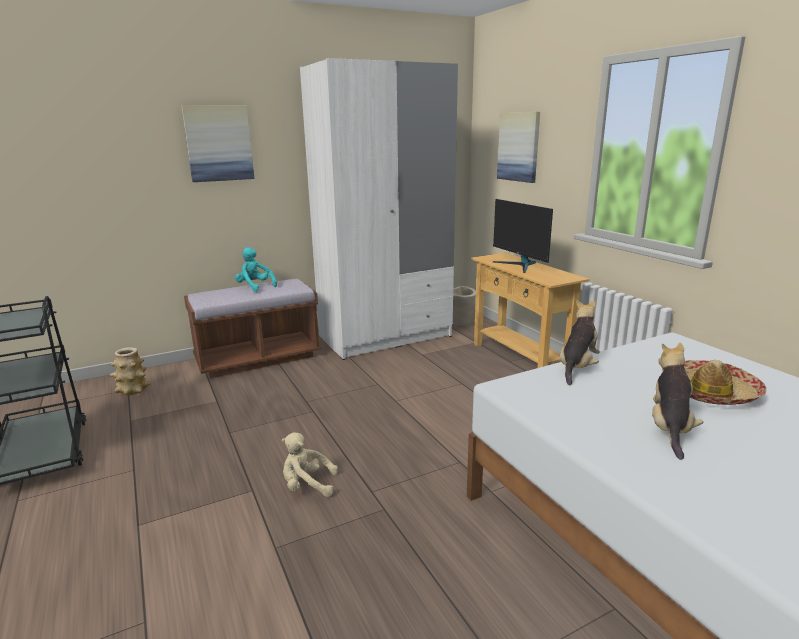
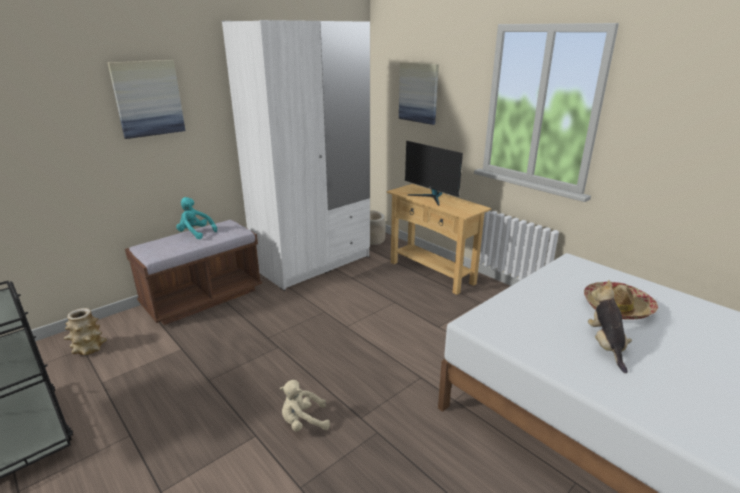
camera: 15 degrees left, 5 degrees up
(577, 367) = (516, 295): plush toy -> none

